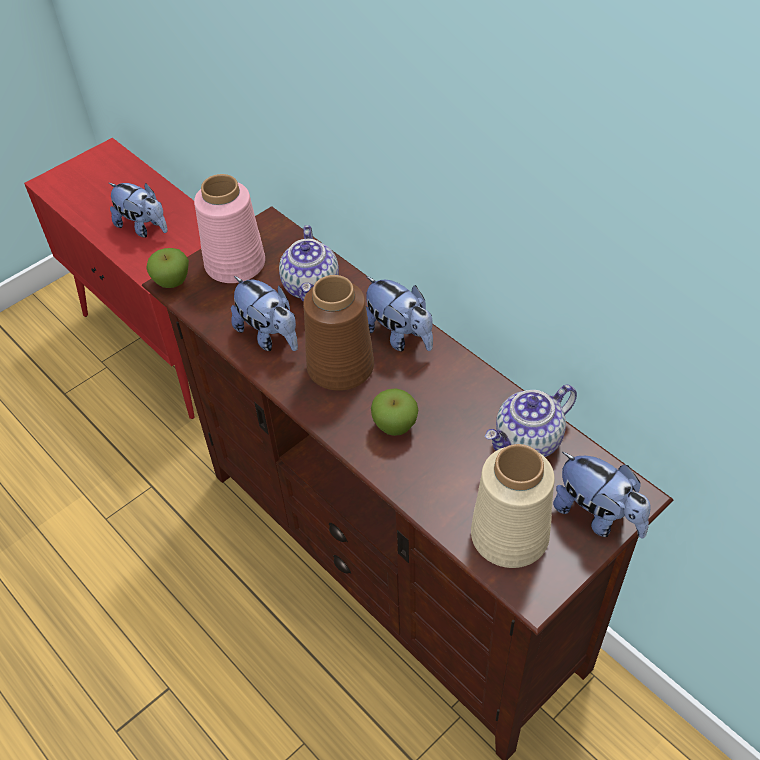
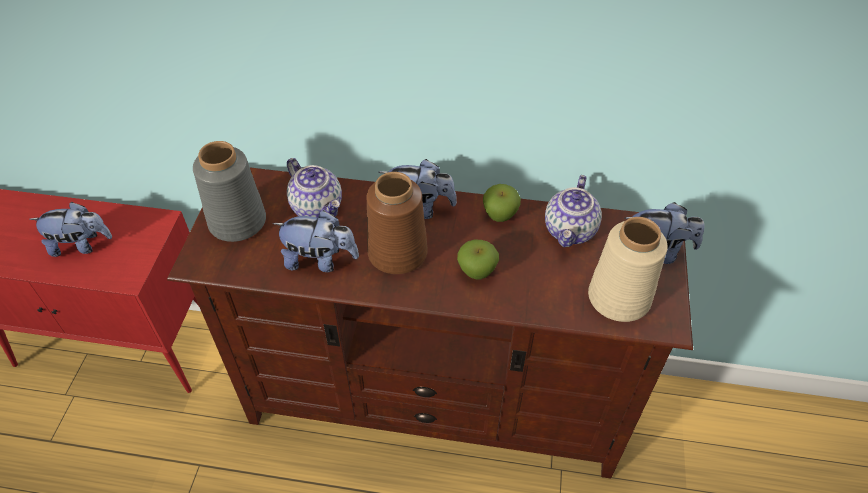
camera: 40 degrees left, 0 degrees up
(172, 282) = (195, 263): apple -> apple (500, 215)
(236, 264) = (238, 221): pink vase -> grey vase

